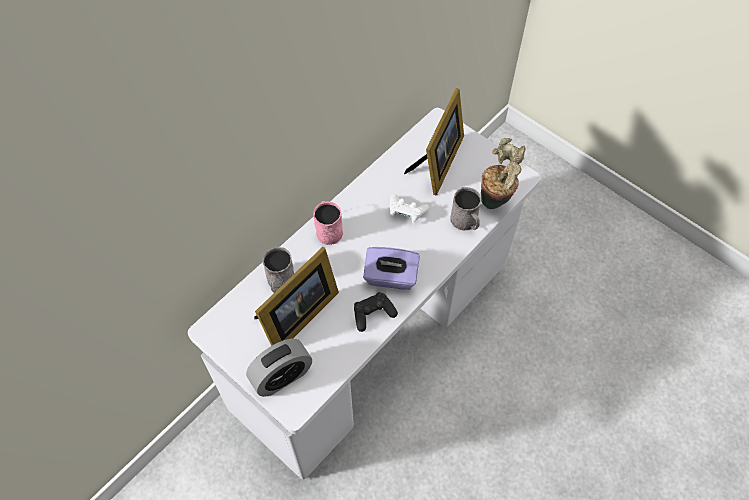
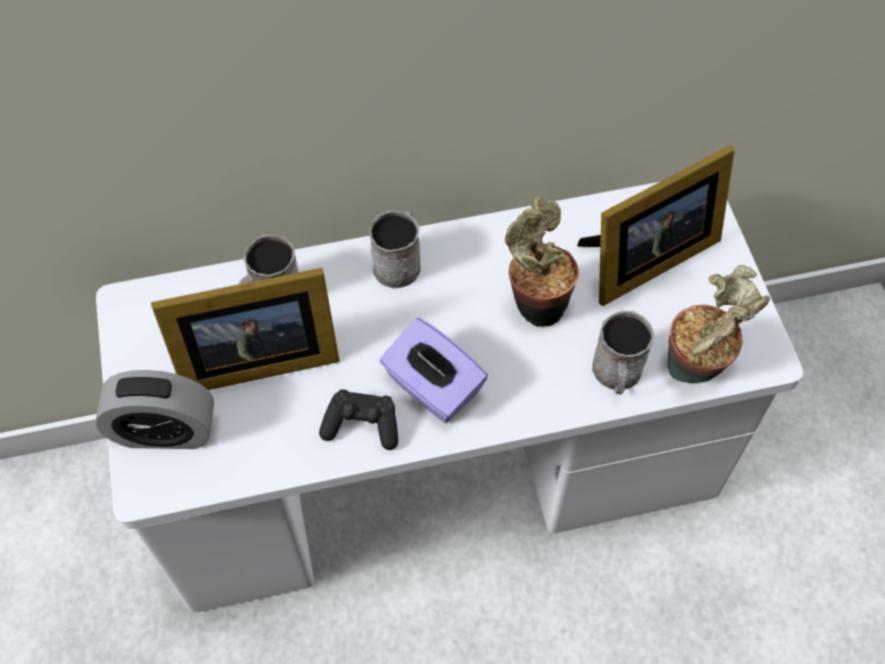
camera: 35 degrees right, 0 degrees up
(328, 229) = (399, 262): pink mug -> grey mug
(406, 212) = (535, 305): white game controller -> potted plant

